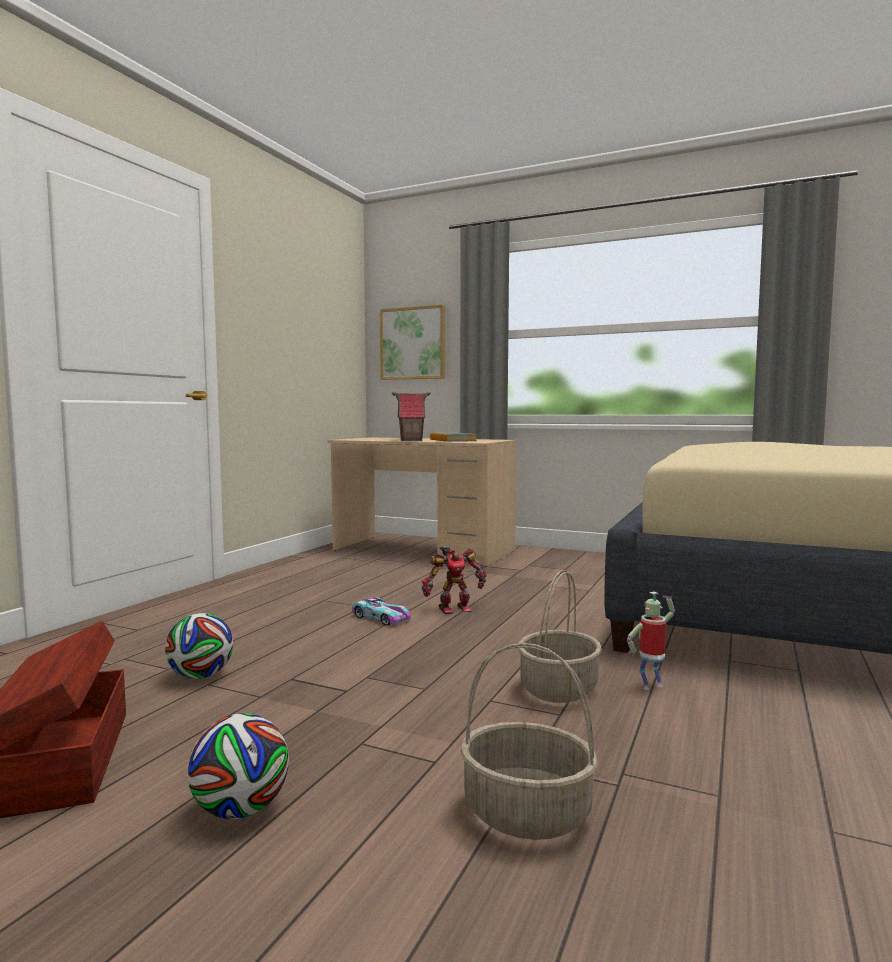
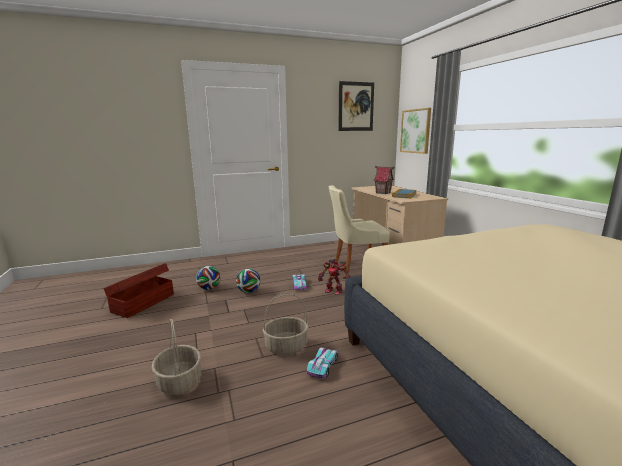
camera: 45 degrees right, 10 degrees up
(240, 810) = (140, 337): football -> football (249, 291)
(315, 290) = (356, 106): none -> picture
(416, 576) = (356, 267): none -> beige chair
(651, 686) = (323, 365): toy robot -> toy car

